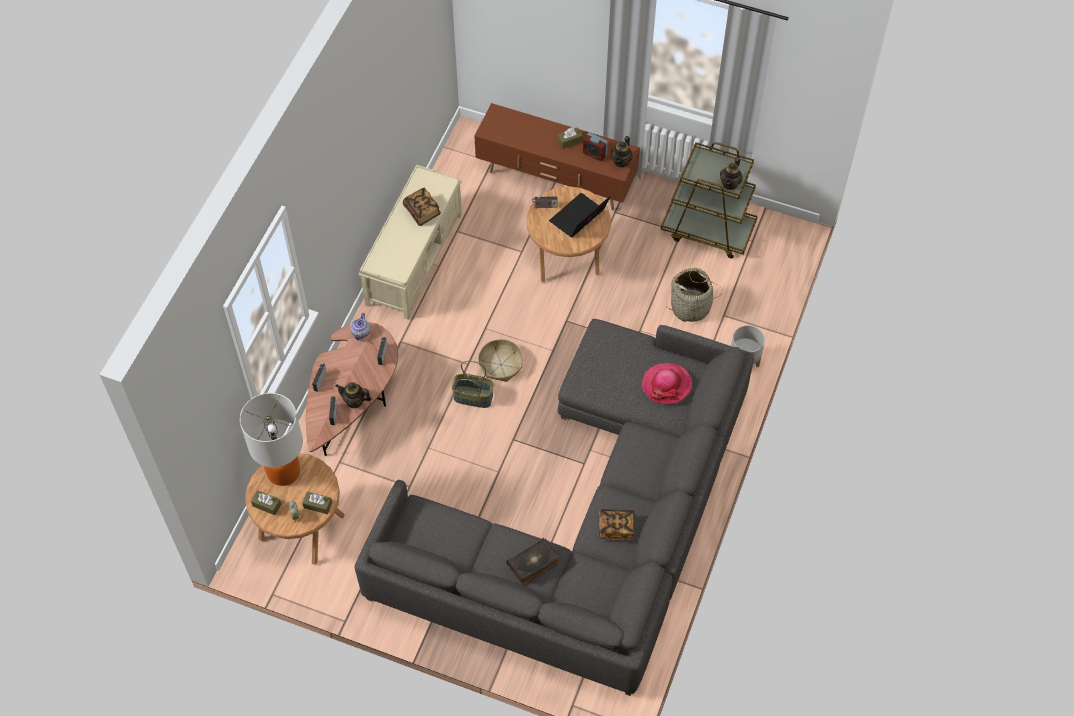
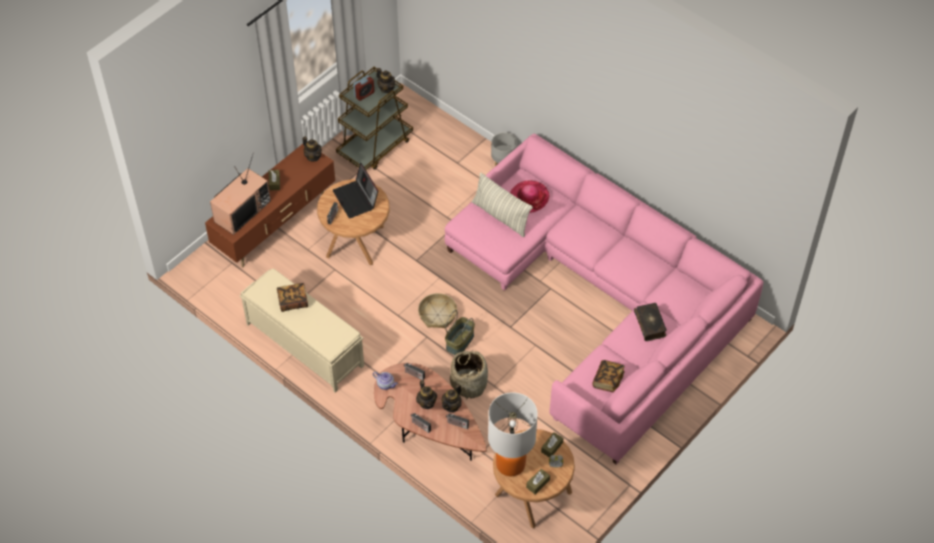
camera: 70 degrees left, 5 degrees down
(350, 377) = (427, 403): none -> teapot
(520, 127) = (242, 210): none -> television
(588, 524) = (603, 301): grey sofa -> pink sofa
(594, 154) = (296, 171): alarm clock -> alarm clock (364, 94)
(616, 528) = (638, 265): book -> book (608, 380)
(627, 366) = (501, 216): none -> pillow
(691, 307) = (440, 179): basket -> basket (469, 384)

